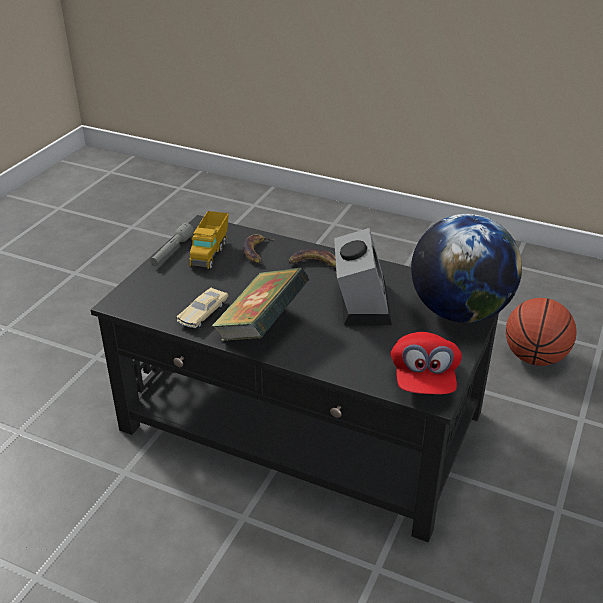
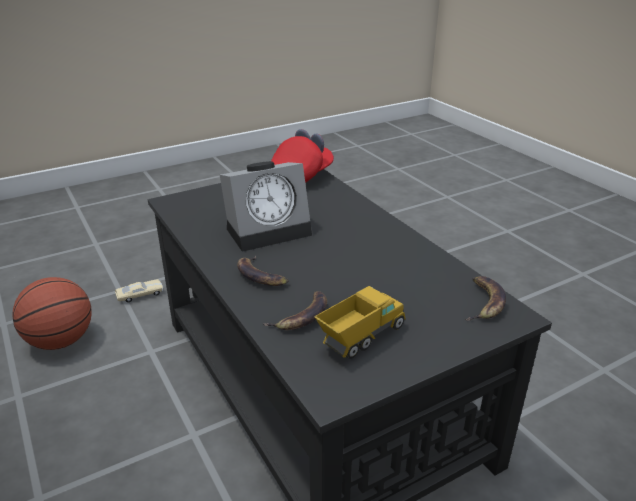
camera: 145 degrees left, 5 degrees down
(144, 305) = (484, 302): none -> banana
(172, 251) = (410, 363): grey flashlight -> none
(203, 314) = (423, 270): beige toy car -> beige toy car (140, 295)
(261, 327) = (378, 241): book -> none
(360, 302) = (269, 229): alarm clock -> alarm clock turned 150 degrees counterclockwise
(459, 312) = (210, 198): globe -> none

